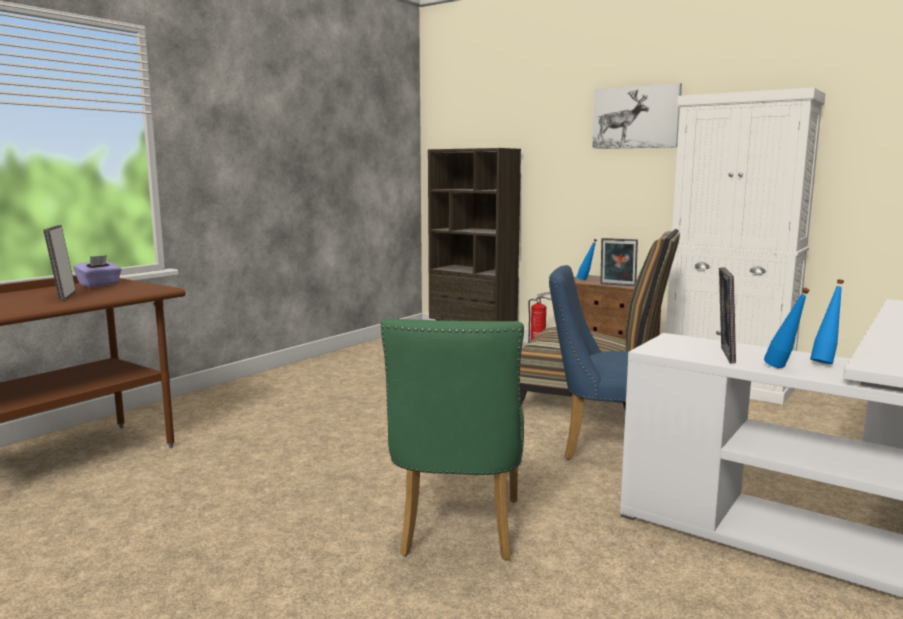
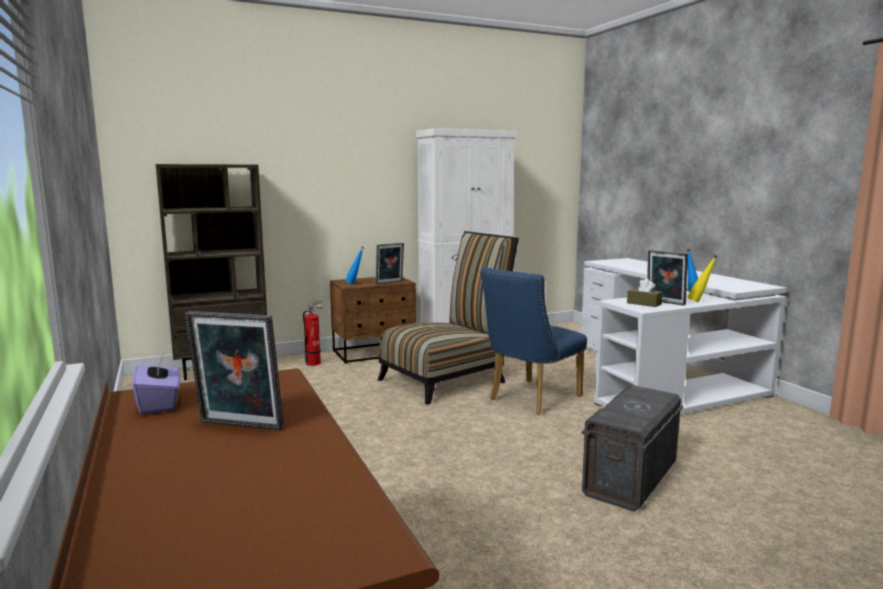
camera: 60 degrees left, 0 degrees up
(457, 532) = (630, 478): green chair -> grey storage box
(636, 117) = (365, 140): picture -> none
(690, 348) = (644, 303): none -> brown tissue box
(783, 368) = (700, 302): blue bottle -> yellow bottle

